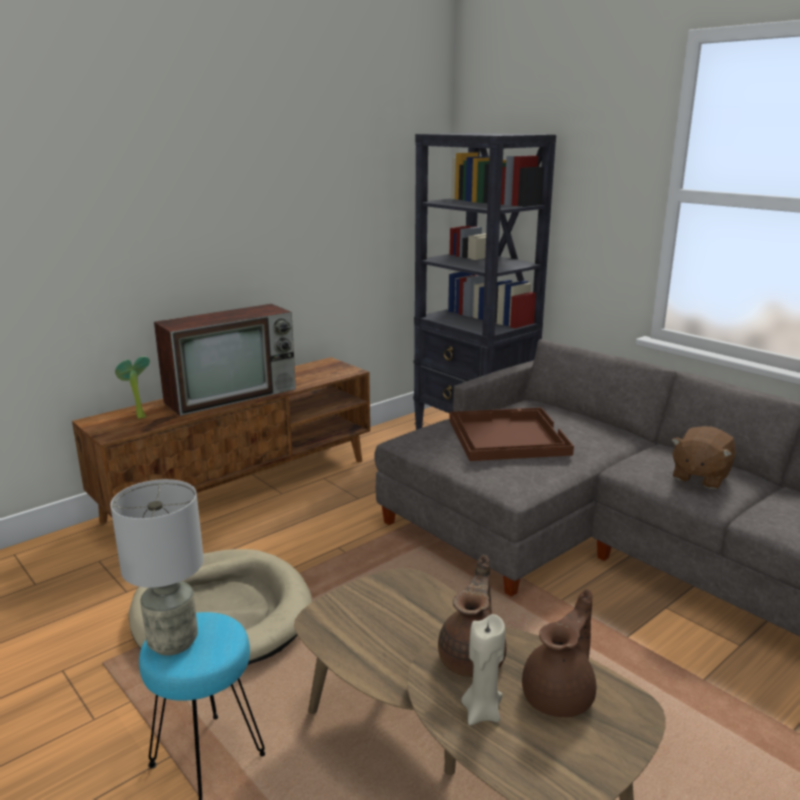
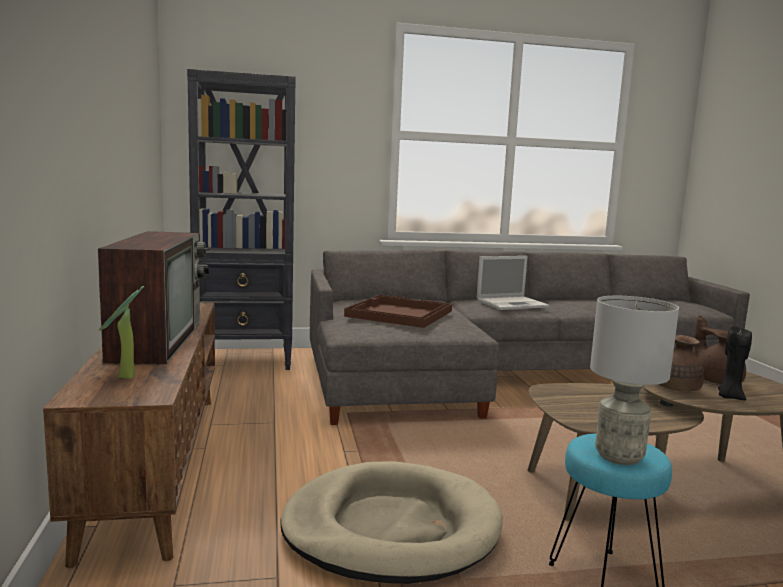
camera: 60 degrees left, 10 degrees down
(482, 712) = (729, 397): beige candle -> black candle
(699, 476) = (513, 304): brown plush toy -> laptop

